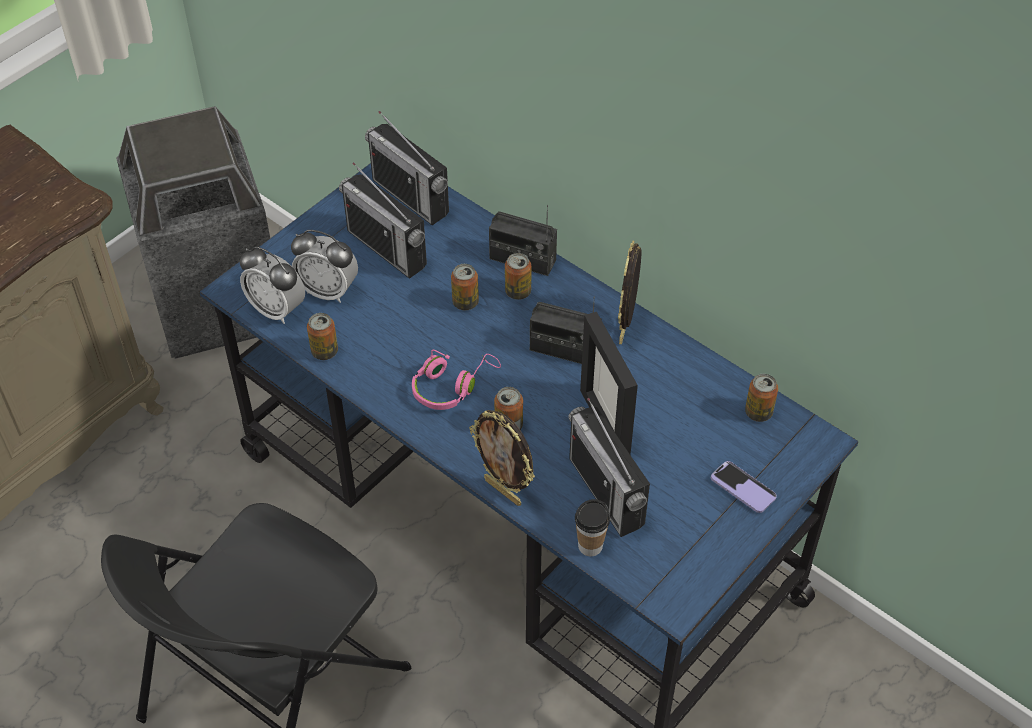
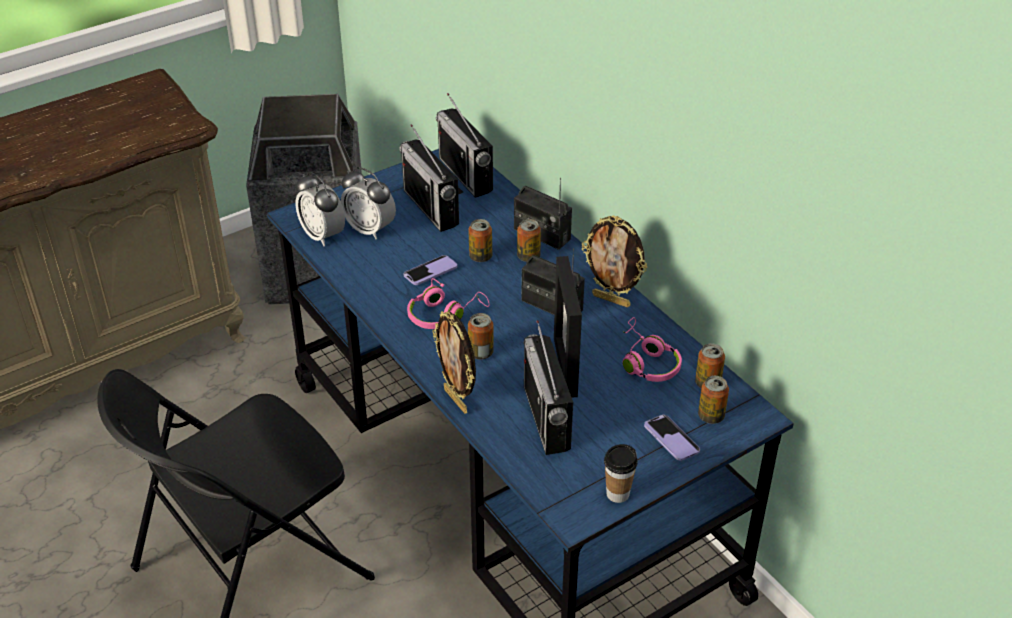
camera: 15 degrees right, 10 degrees down
(324, 351) = (348, 271): can -> can (711, 416)
(416, 333) = (430, 271): none -> phone
(590, 546) = (515, 456): cup -> cup (617, 494)
(626, 329) = (612, 300): picture frame -> picture frame turned 90 degrees counterclockwise
(687, 399) = (646, 361): none -> pink headphones

